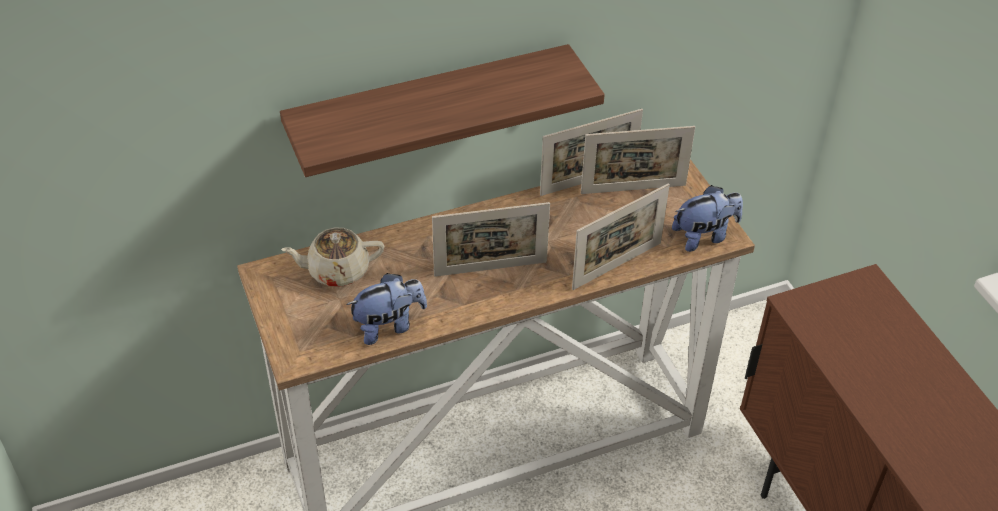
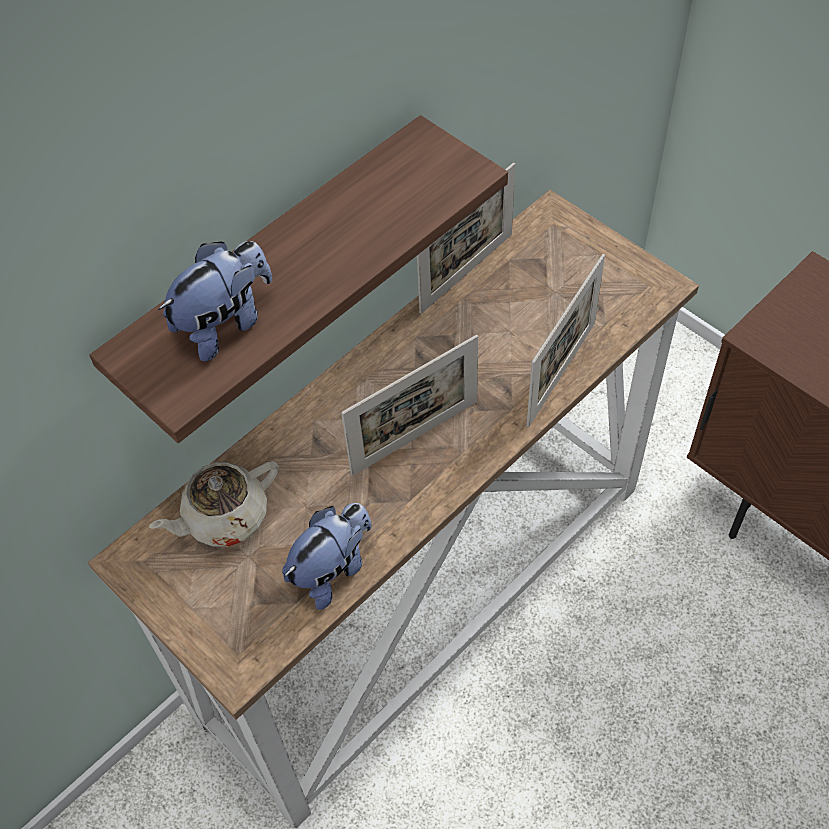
camera: 20 degrees left, 10 degrees up
(633, 189) = (524, 264): picture frame -> none
(704, 236) = (638, 295): plush toy -> plush toy (225, 324)

